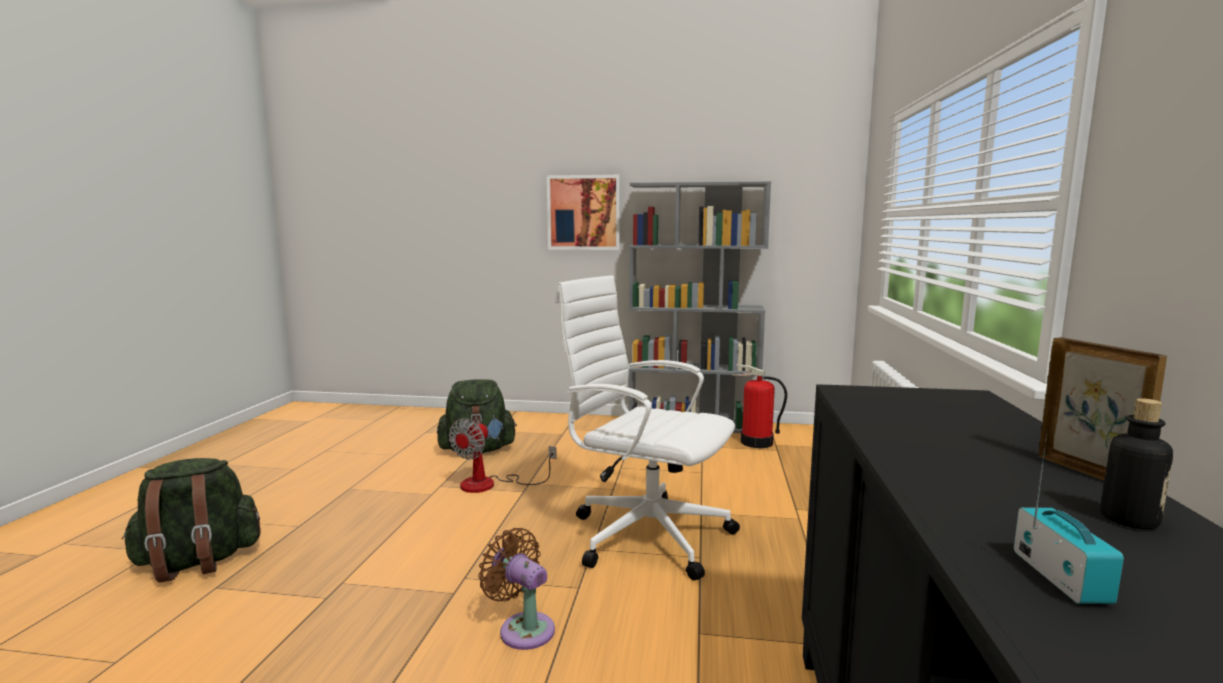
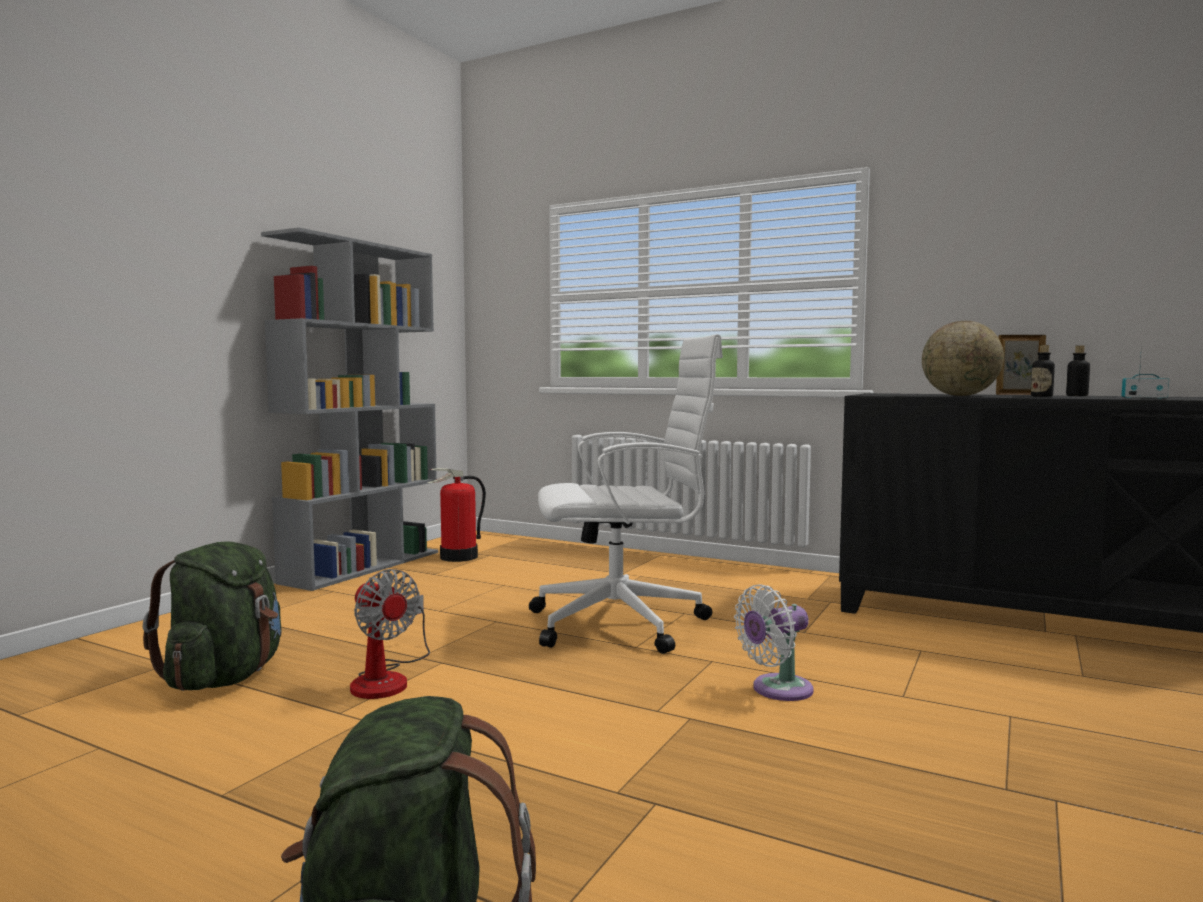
camera: 70 degrees left, 5 degrees down
(523, 628) = (777, 690): brown fan -> white fan
(584, 212) = (189, 263): picture -> none
(646, 534) = (623, 623): white office chair -> white office chair turned 150 degrees counterclockwise
(923, 431) = (960, 395): none -> globe
(1005, 483) = (1041, 396): none -> bottle

